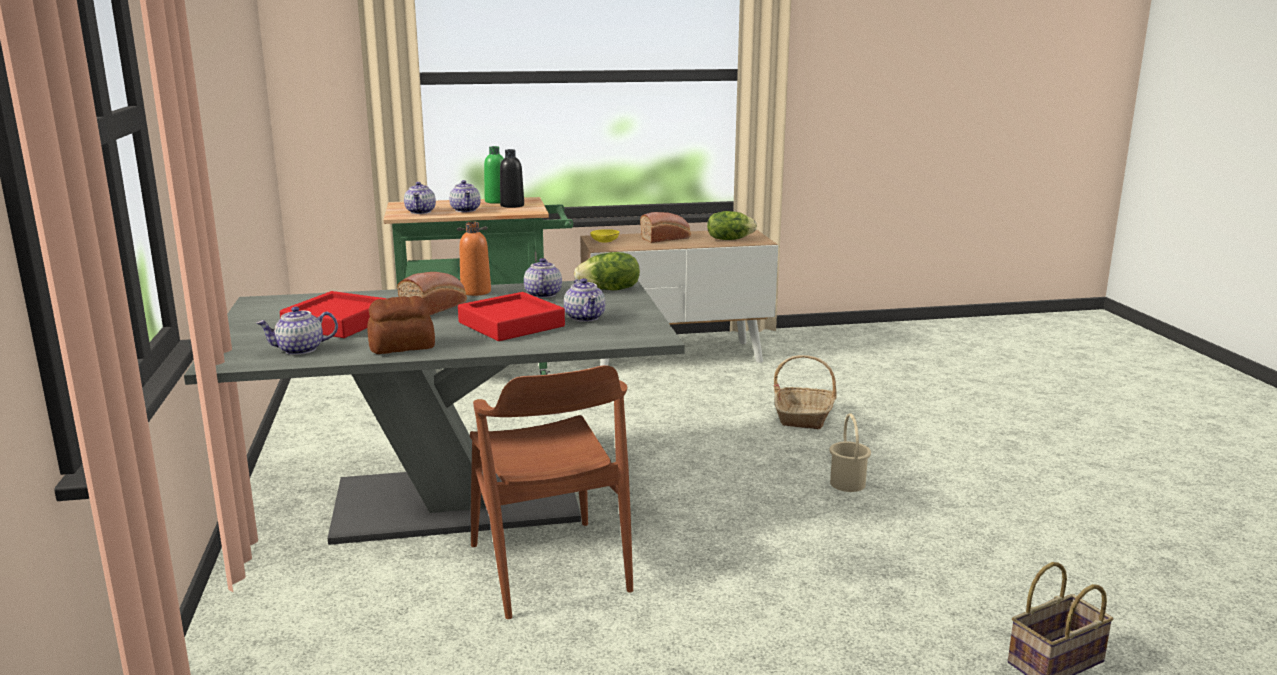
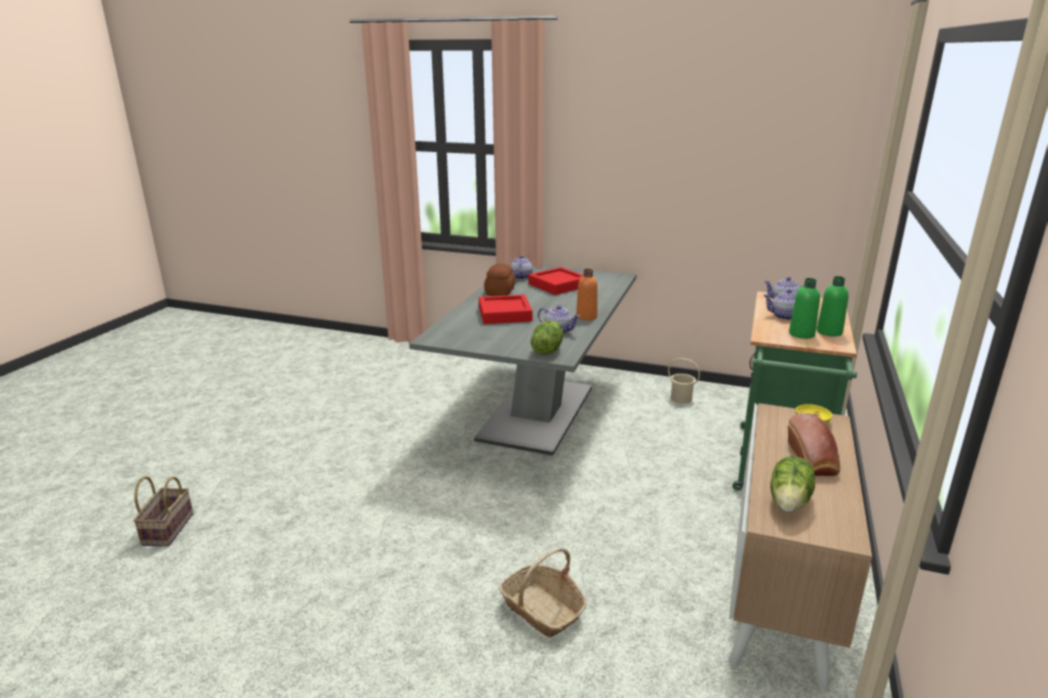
camera: 120 degrees right, 5 degrees up
(436, 307) = (561, 304): bread -> none
(512, 205) = (801, 334): black bottle -> green bottle
(549, 567) = (439, 421): brown chair -> none
(585, 317) = (492, 331): teapot -> none
(847, 484) = (402, 562): beige bucket -> beige bucket (681, 398)

